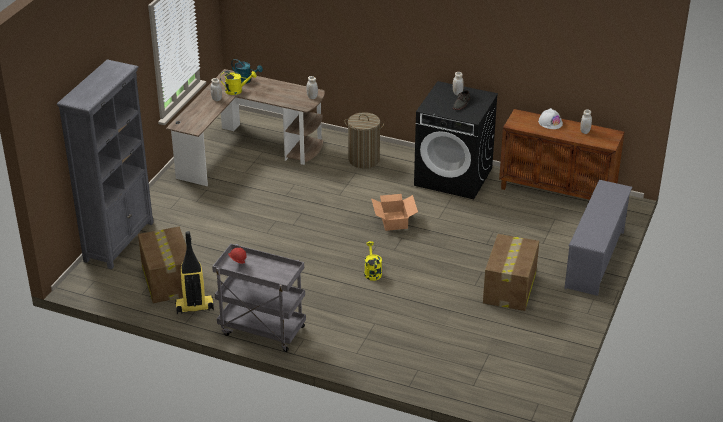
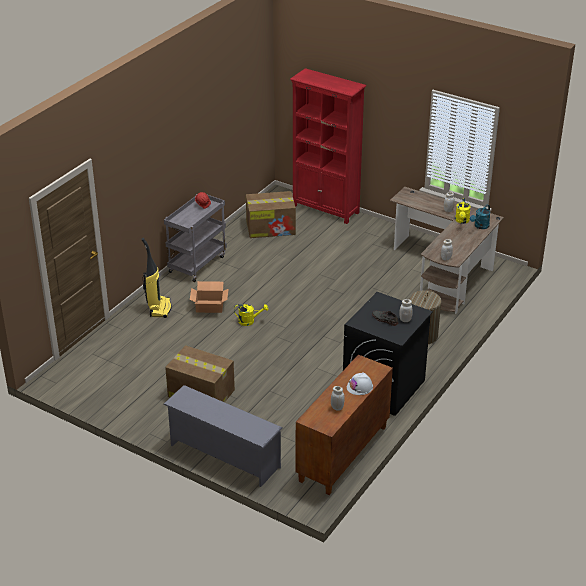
camera: 100 degrees right, 0 degrees up
(119, 241) = (326, 209): grey bookcase -> red bookcase
(194, 307) = (235, 237): vacuum cleaner -> vacuum cleaner (159, 308)
(393, 221) = (318, 341): cardboard box -> cardboard box (209, 306)

